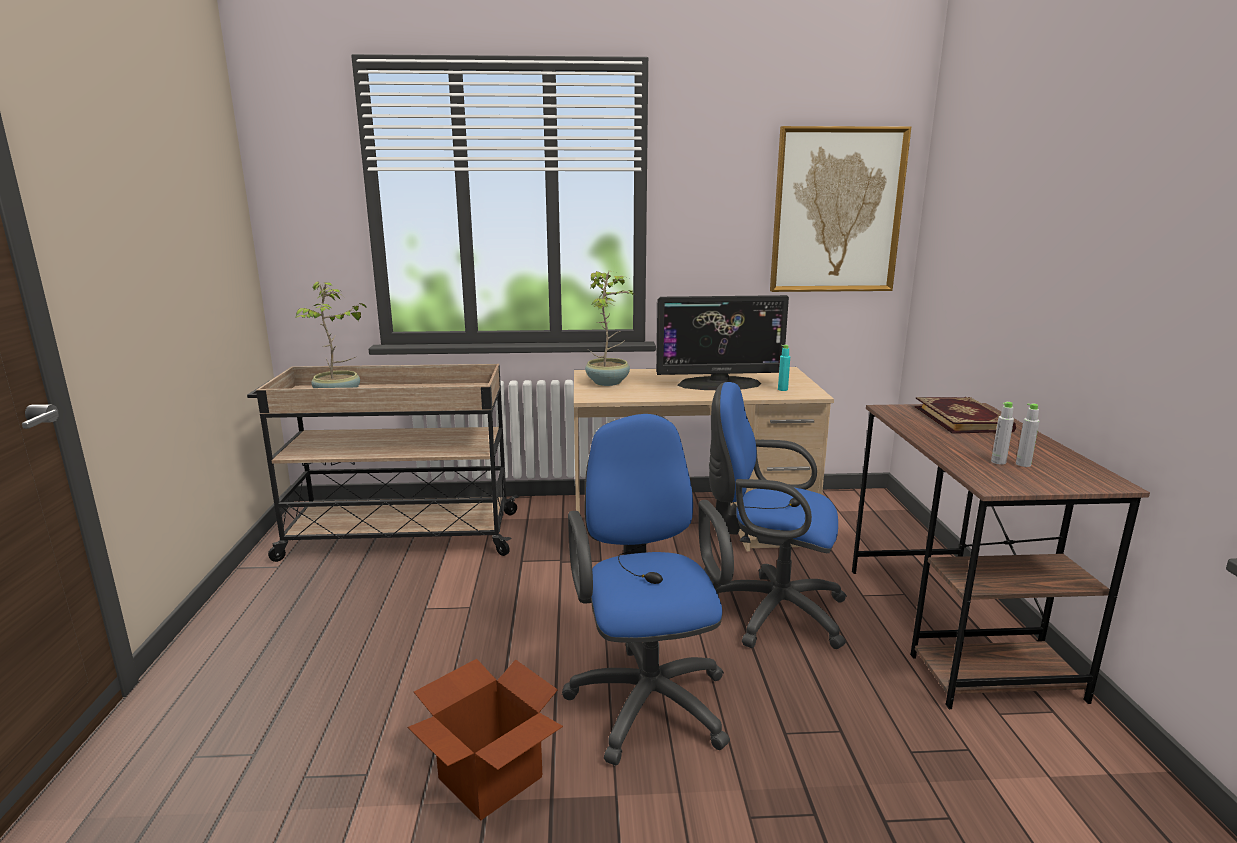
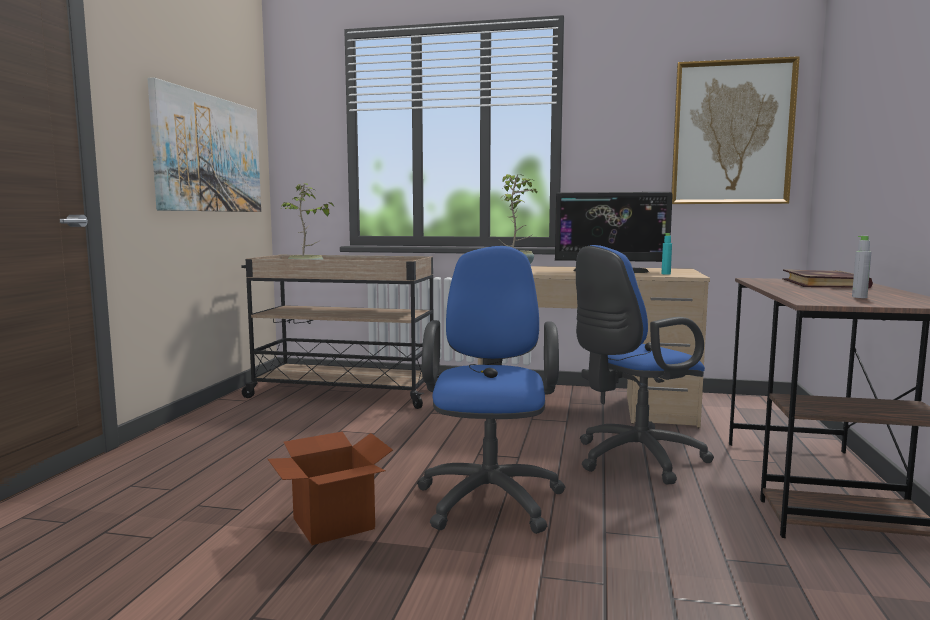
camera: 15 degrees right, 10 degrees down
(185, 251) = (209, 154): none -> picture
(769, 611) = (632, 459): blue office chair -> blue office chair turned 60 degrees counterclockwise
(998, 462) = (834, 296): grey bottle -> none

